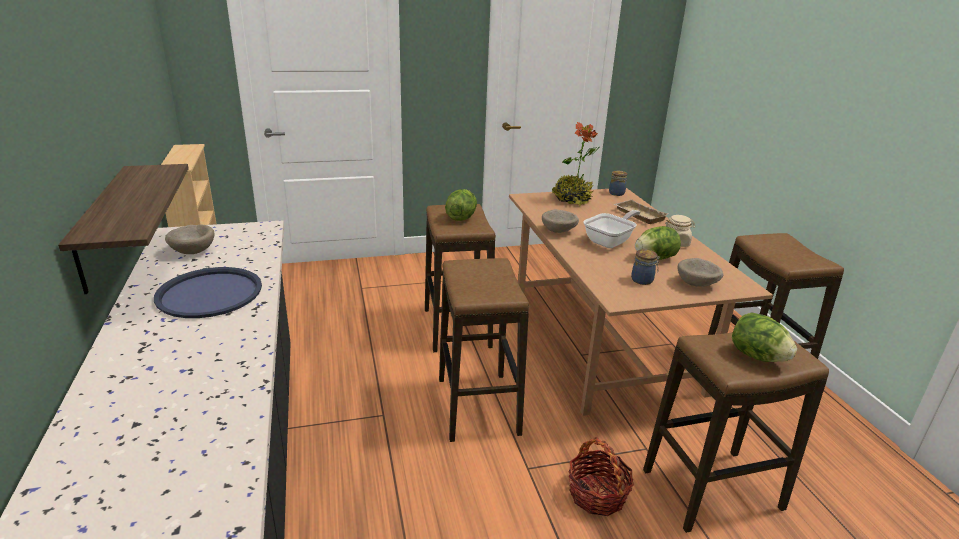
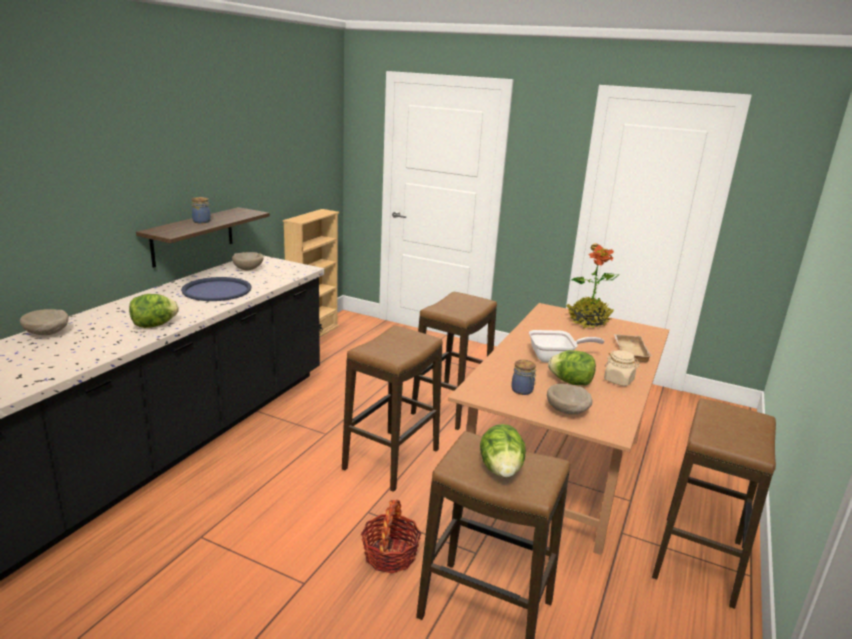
camera: 40 degrees right, 5 degrees down
(461, 217) = (461, 305): lettuce -> lettuce (154, 325)
(559, 231) = (525, 338): beige bowl -> beige bowl (47, 334)
(616, 193) = (646, 330): jar -> jar (202, 221)

